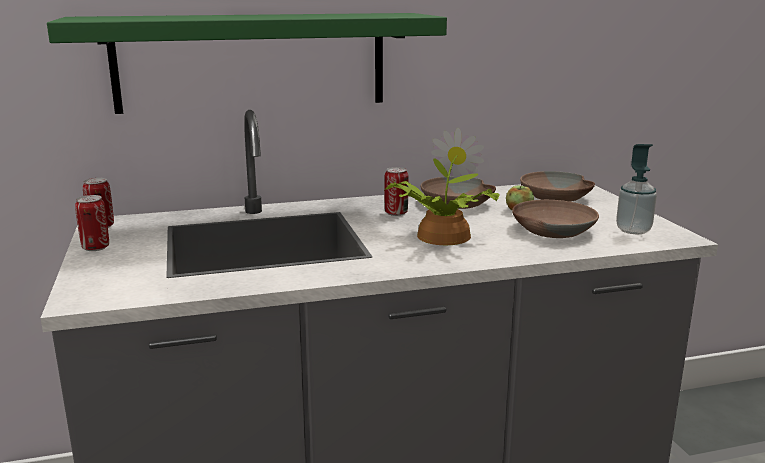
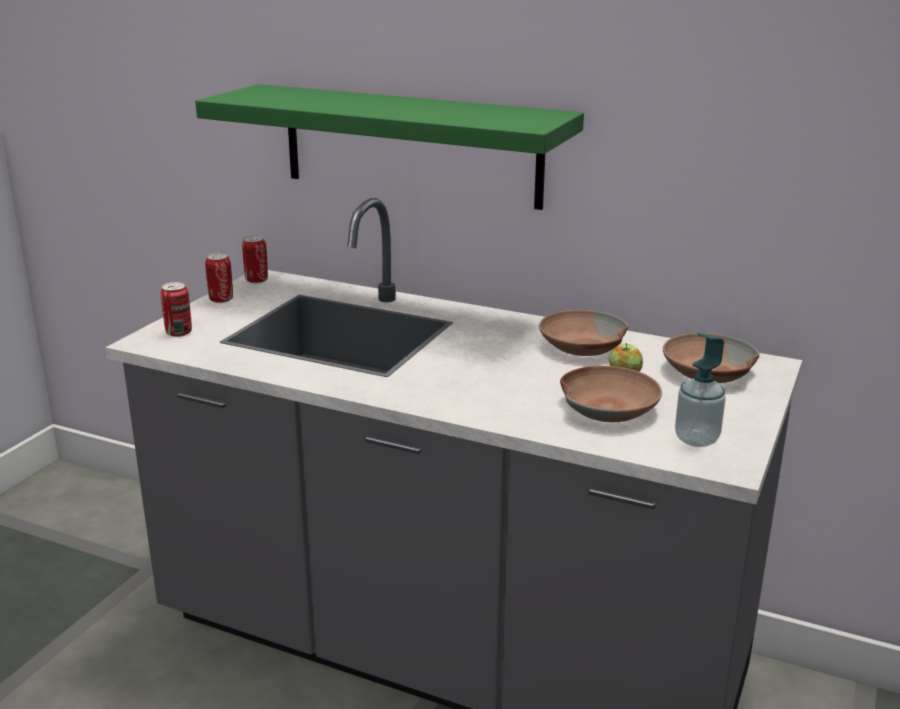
camera: 40 degrees right, 5 degrees up
(396, 213) = (499, 339): can -> can (179, 333)
(440, 236) = (485, 377): potted plant -> none

